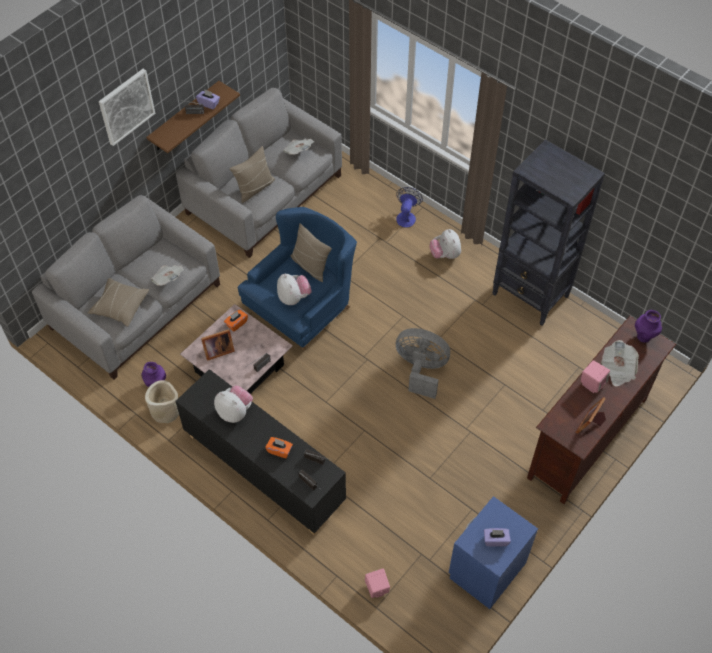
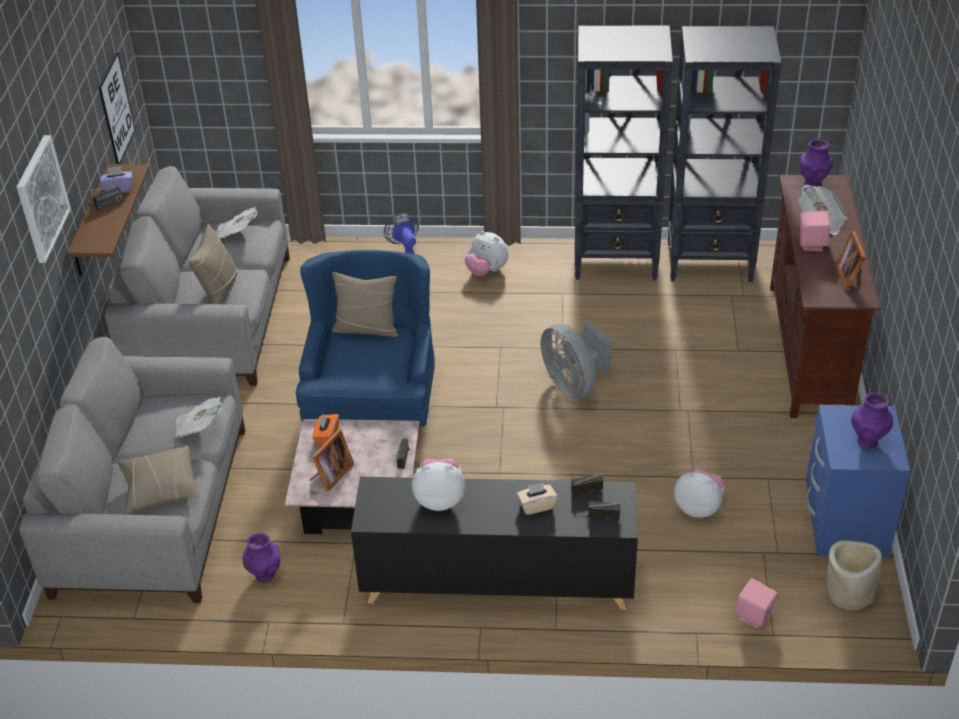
camera: 35 degrees left, 15 degrees down
(166, 411) = (307, 595): beige planter -> beige planter (849, 592)
(244, 44) = (116, 109): none -> picture
(279, 450) = (536, 505): orange tissue box -> beige tissue box
(294, 297) = (379, 367): plush toy -> plush toy (699, 507)
(421, 370) = (574, 384): grey fan -> grey fan turned 105 degrees counterclockwise
(495, 540) = (867, 440): purple tissue box -> purple vase
(589, 334) = (710, 263): none -> black bookcase

